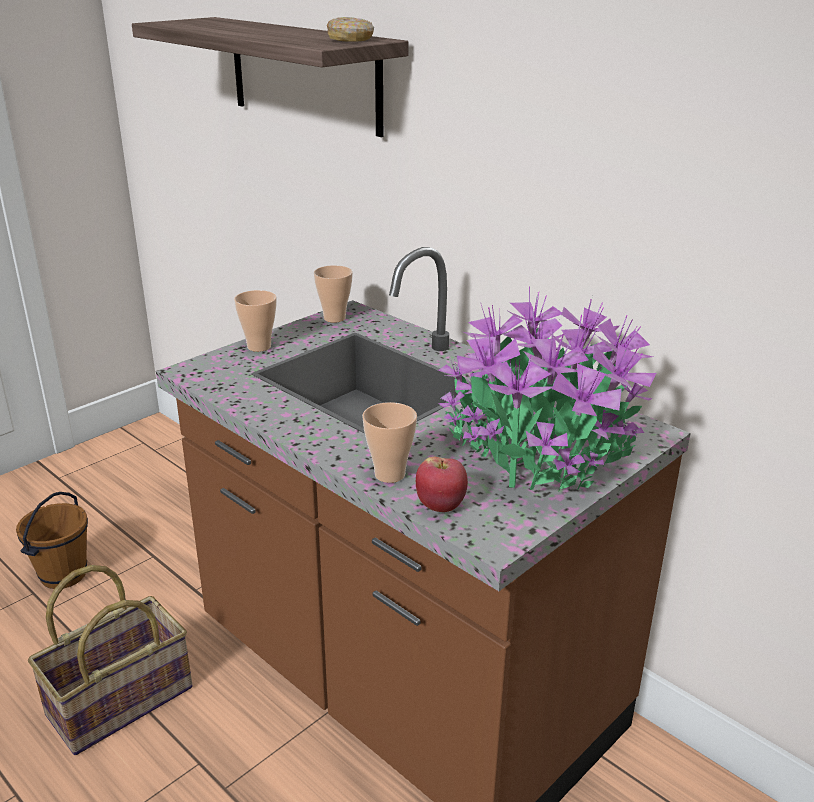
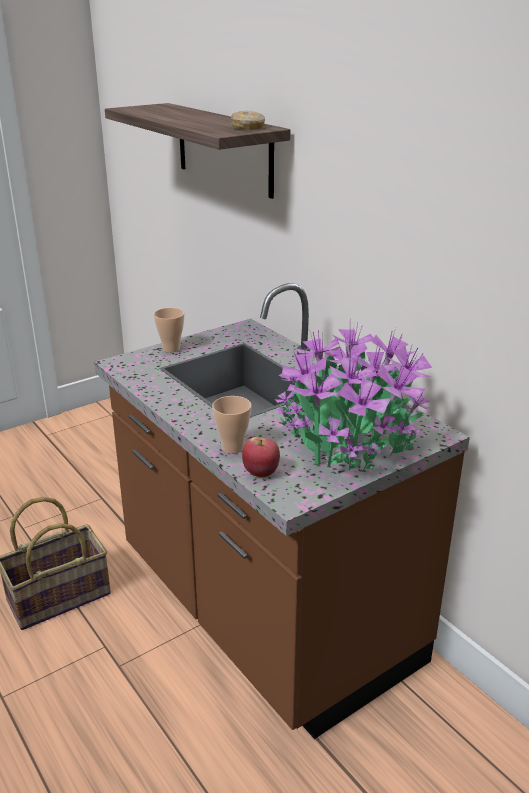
camera: 10 degrees right, 0 degrees up
(63, 575) = (36, 505): brown bucket -> none
(334, 318) = (232, 331): cup -> none

